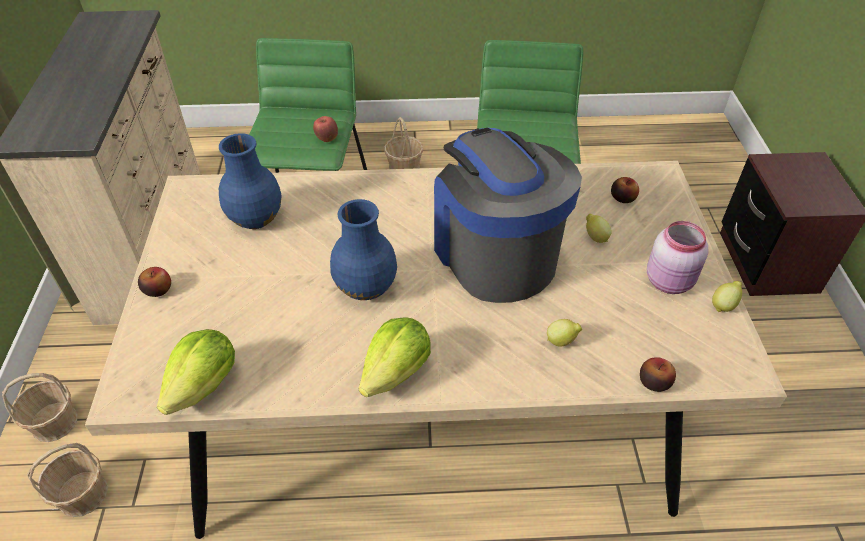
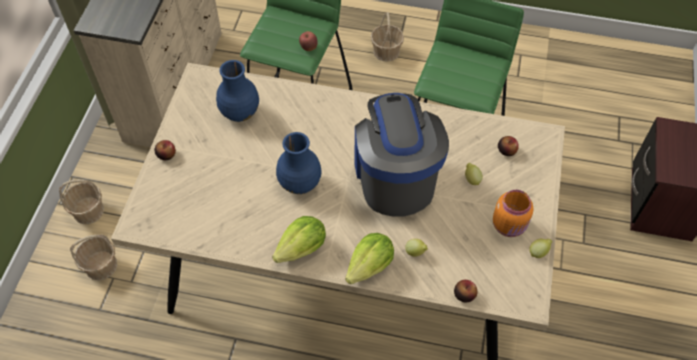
camera: 15 degrees right, 10 degrees up
(205, 385) = (183, 229): lettuce -> lettuce (370, 266)
(670, 281) = (509, 226): pink jar -> orange jar

